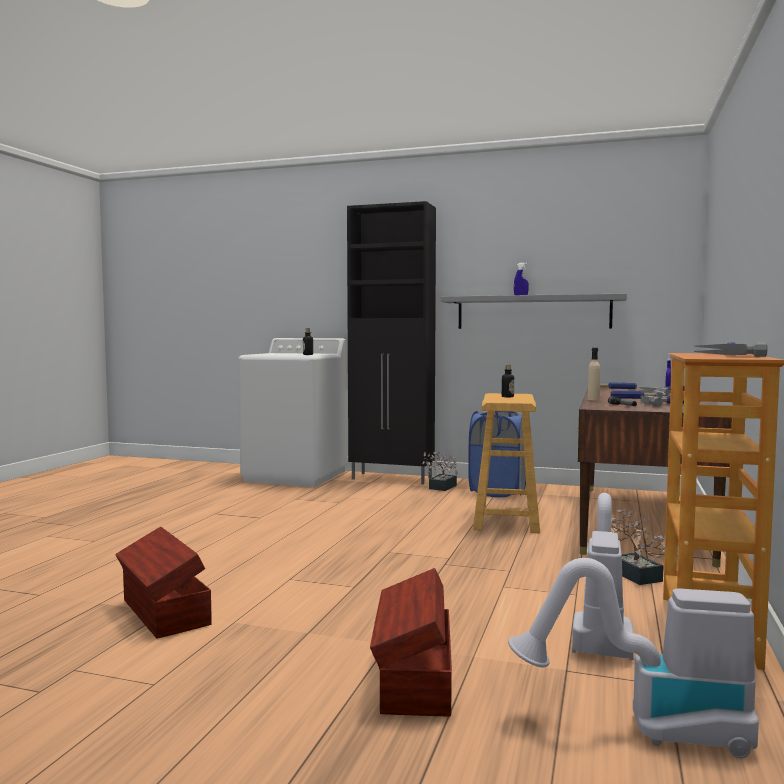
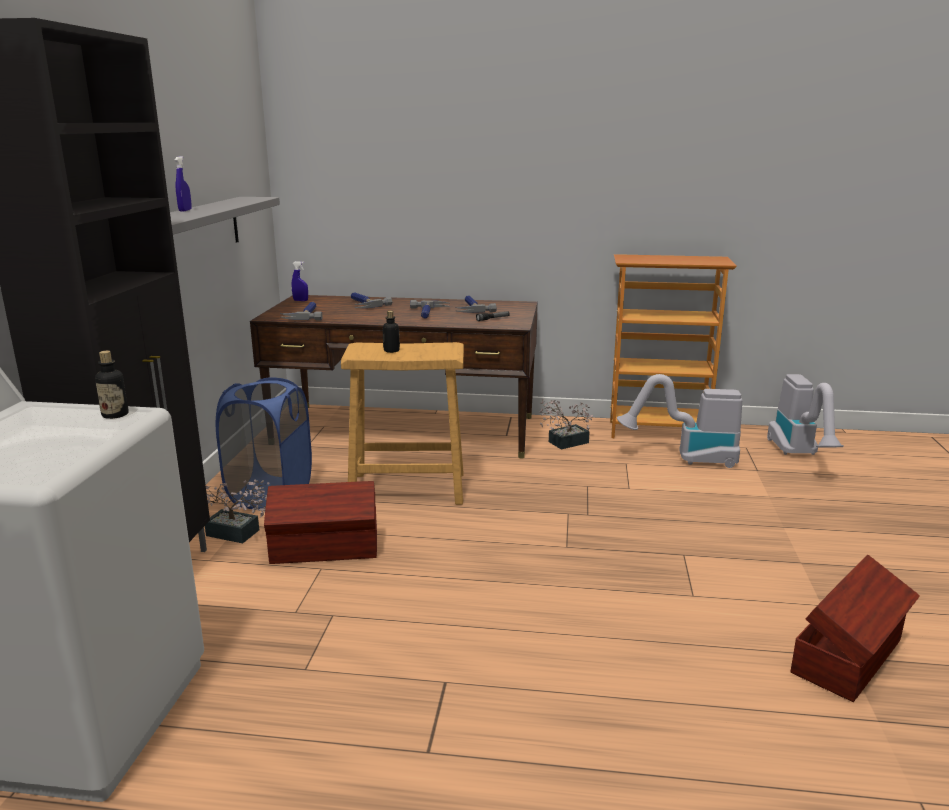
camera: 100 degrees left, 15 degrees up
(414, 678) = (821, 513): brown storage box -> brown storage box (325, 549)
(593, 399) = (438, 324): beige bottle -> none
(728, 355) = (663, 258): hammer -> none

